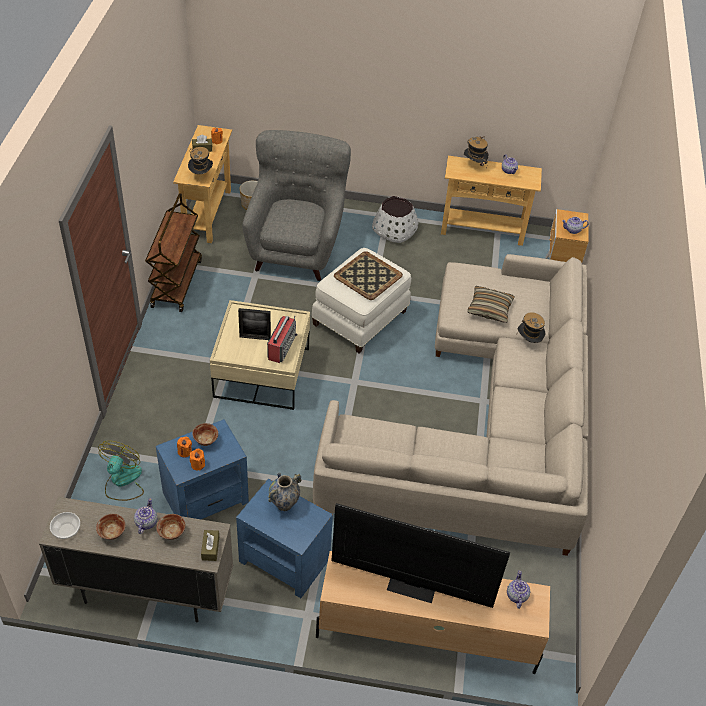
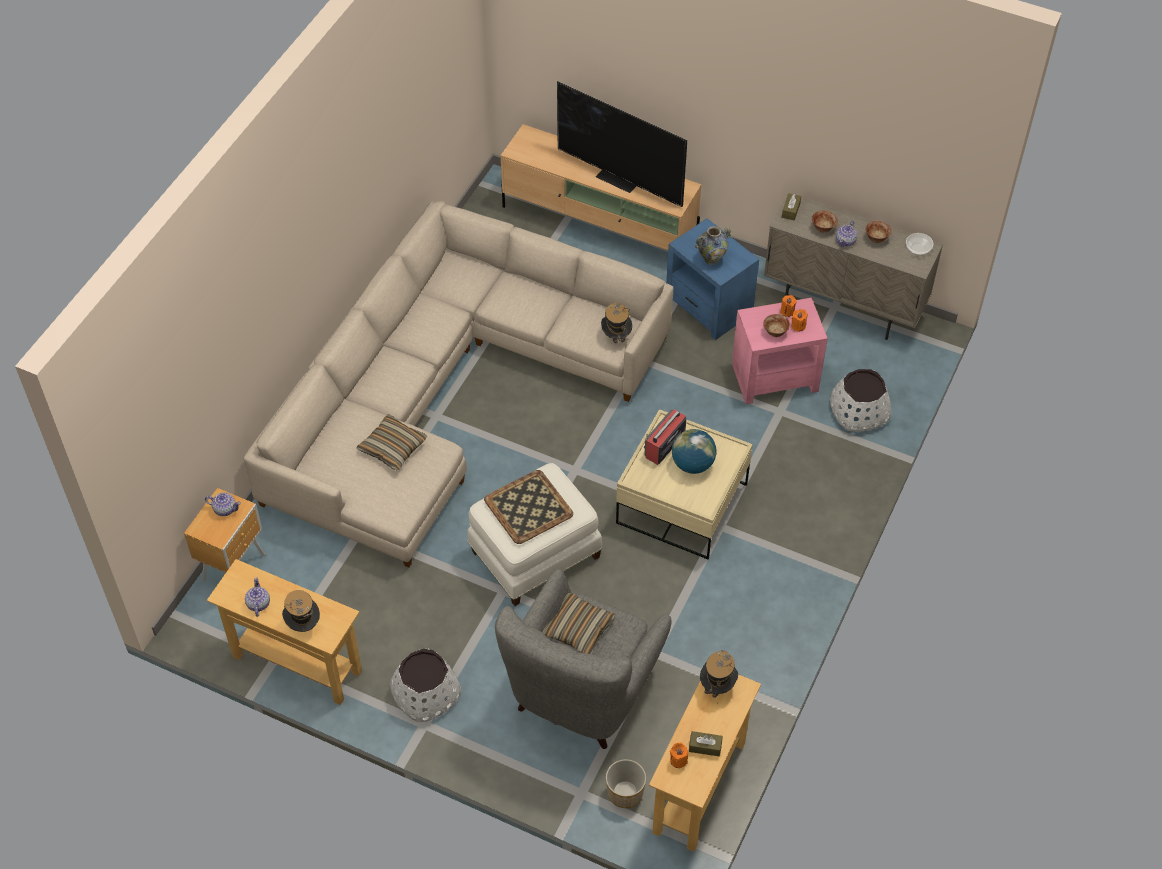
camera: 160 degrees left, 5 degrees up
(122, 481) = (859, 411): fan -> white planter
(176, 283) = (766, 663): brown cart -> none
(206, 497) = (774, 377): blue side table -> pink side table
(255, 337) = (692, 464): picture frame -> globe
(304, 223) = (578, 629): none -> pillow
(516, 595) = (533, 154): teapot -> none
(528, 342) = (370, 400): hat -> hat (616, 337)

